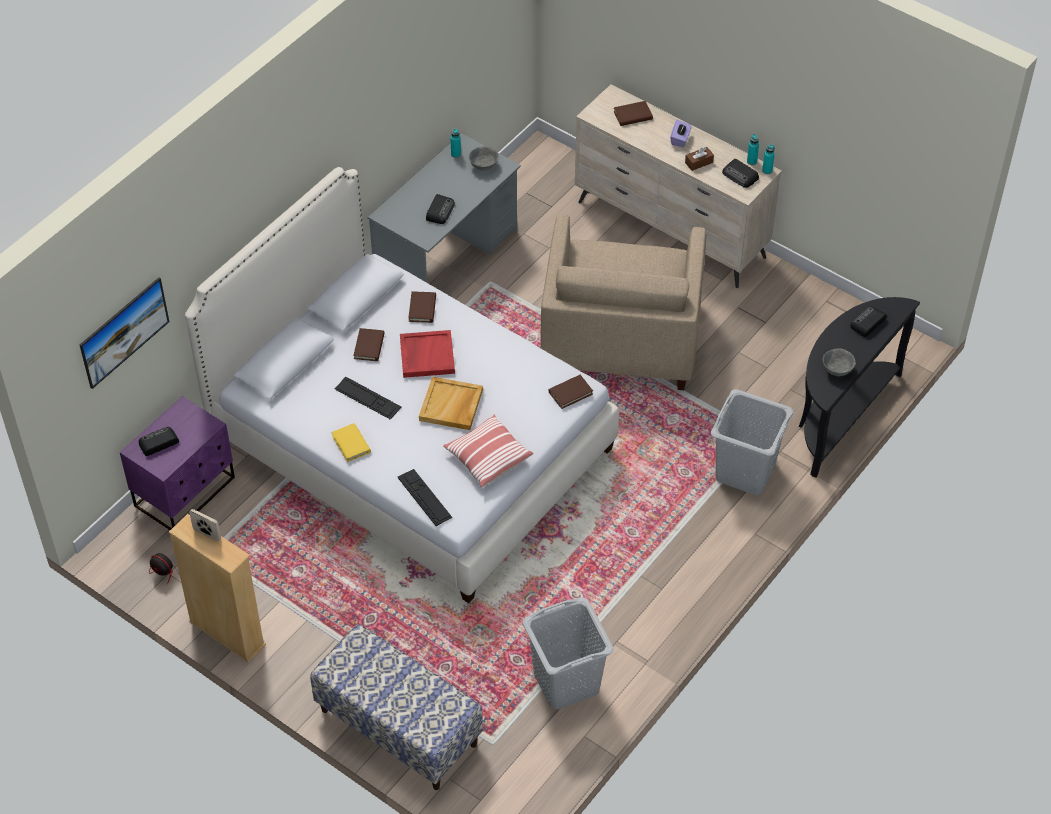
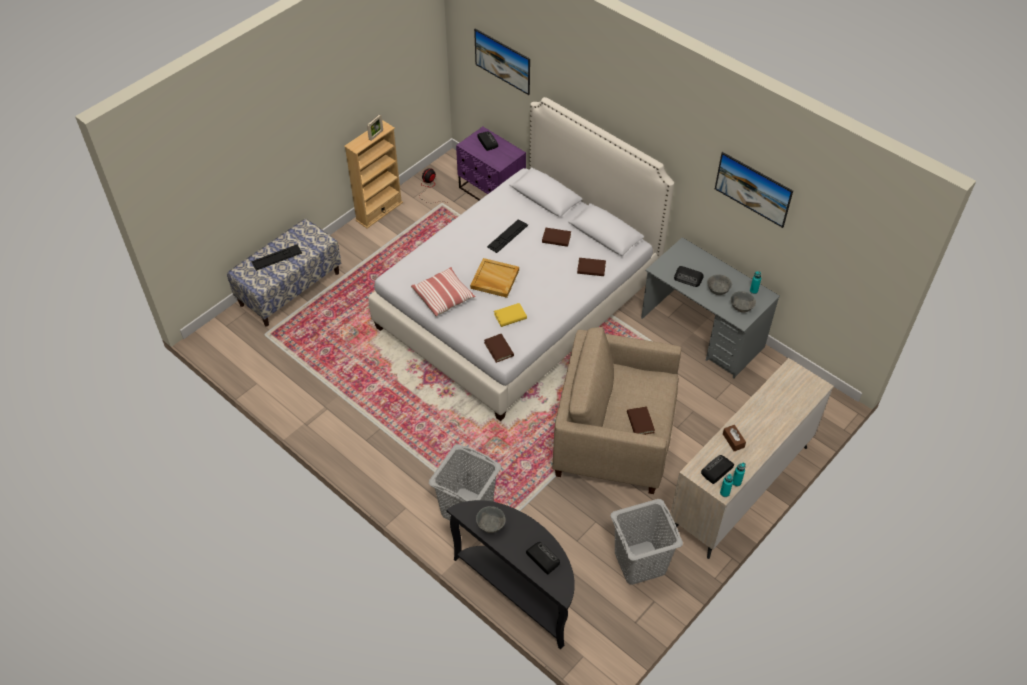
camera: 95 degrees right, 0 degrees up
(351, 444) = (467, 227): yellow book -> yellow book (510, 316)
(412, 81) = (751, 198): none -> picture
(424, 497) = (414, 261): keyboard -> keyboard (276, 257)
(426, 355) = (544, 268): red tray -> none
(458, 185) = (717, 290): none -> grey bowl
(566, 681) = (301, 377): grey laundry basket -> grey laundry basket (640, 563)
(633, 115) = (792, 398): brown book -> brown book (640, 422)
(680, 139) = (763, 430): purple tissue box -> none

